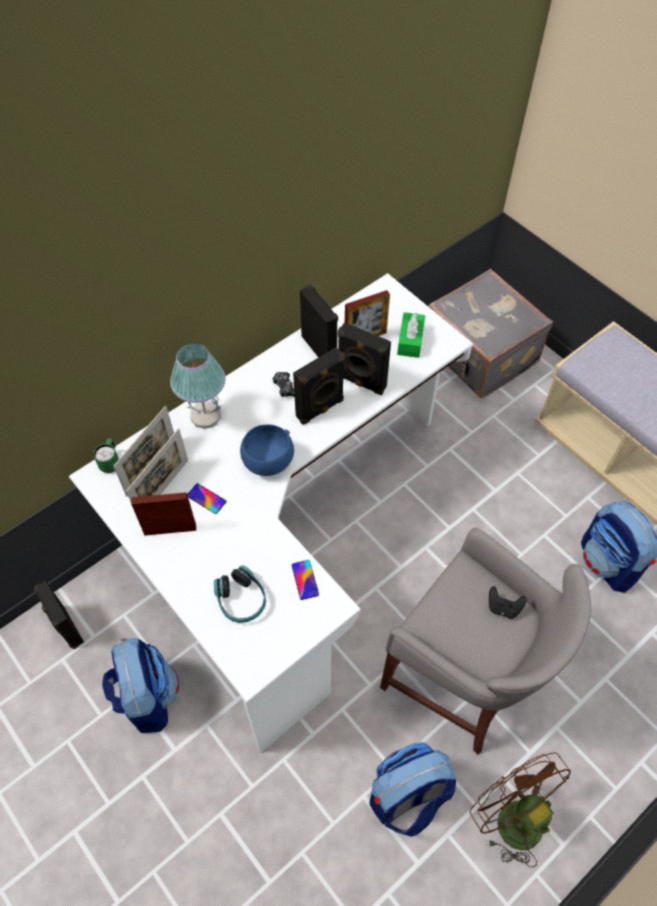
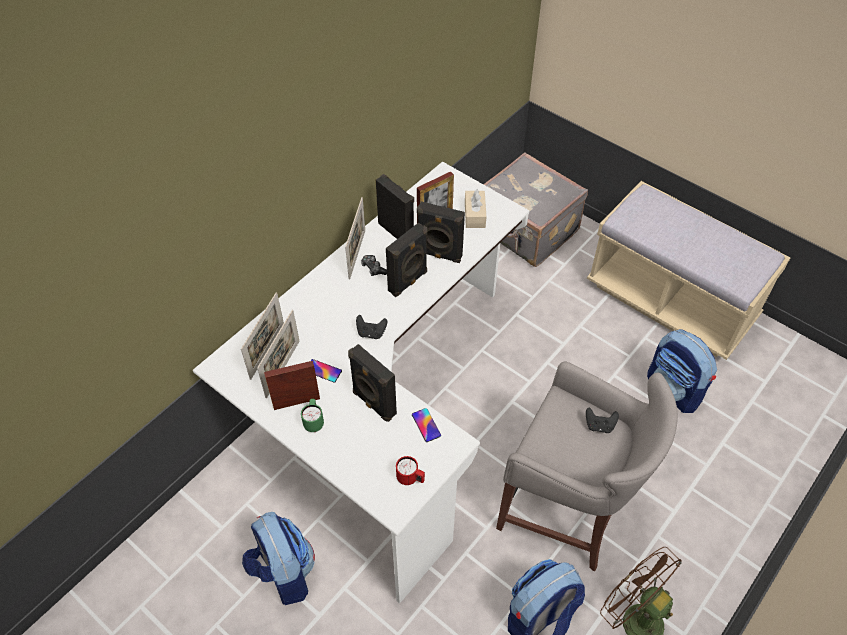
camera: 10 degrees left, 5 degrees down
(67, 628) = (194, 524): black speaker -> black speaker (373, 403)
(110, 462) = (229, 353): green mug -> green mug (314, 422)
(206, 415) = (307, 301): table lamp -> none
(241, 599) = (373, 450): headphones -> none
(267, 462) = (371, 333): blue bowl -> black game controller
(271, 369) = (357, 254): none -> picture frame
(274, 640) = (410, 479): none -> red mug
(410, 340) = (474, 214): green tissue box -> beige tissue box

